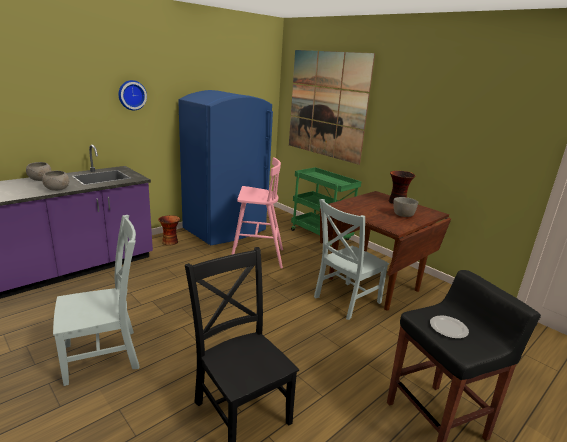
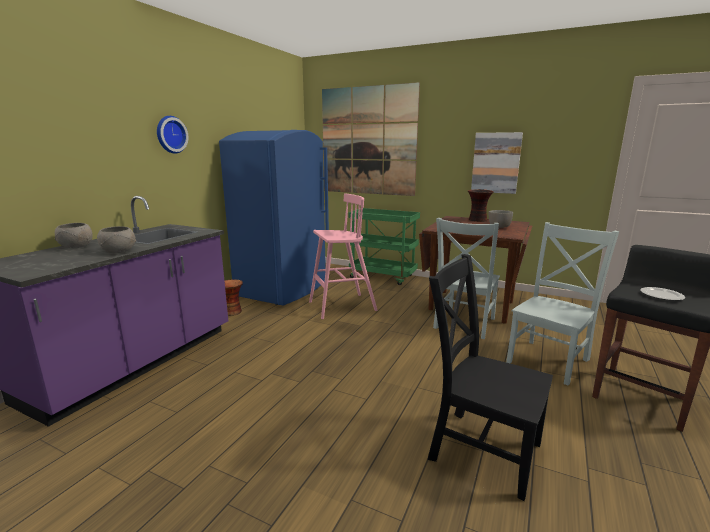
camera: 20 degrees left, 5 degrees down
(106, 355) = (273, 446): grey chair -> grey chair (549, 360)
(434, 145) = (496, 163): none -> picture

